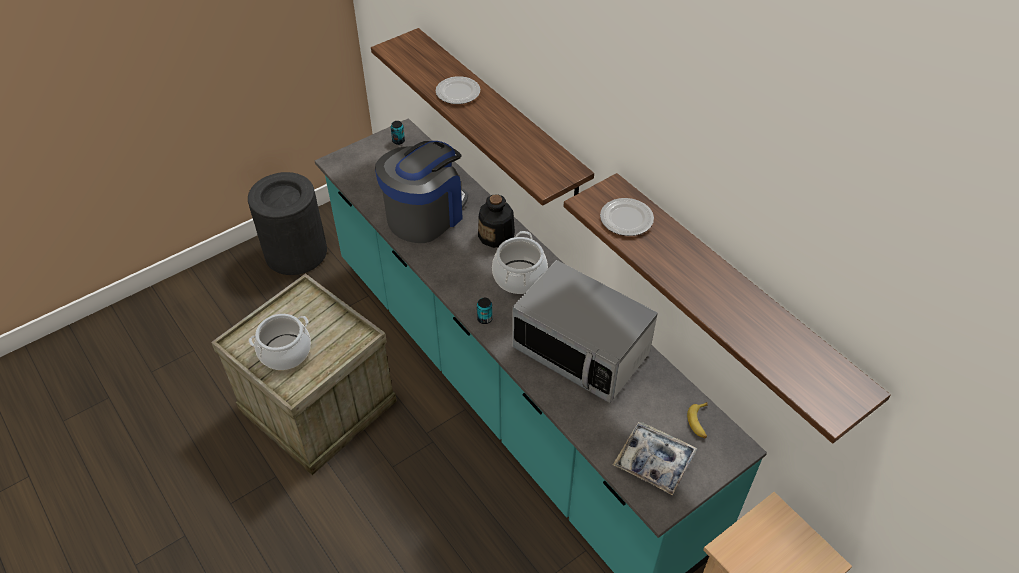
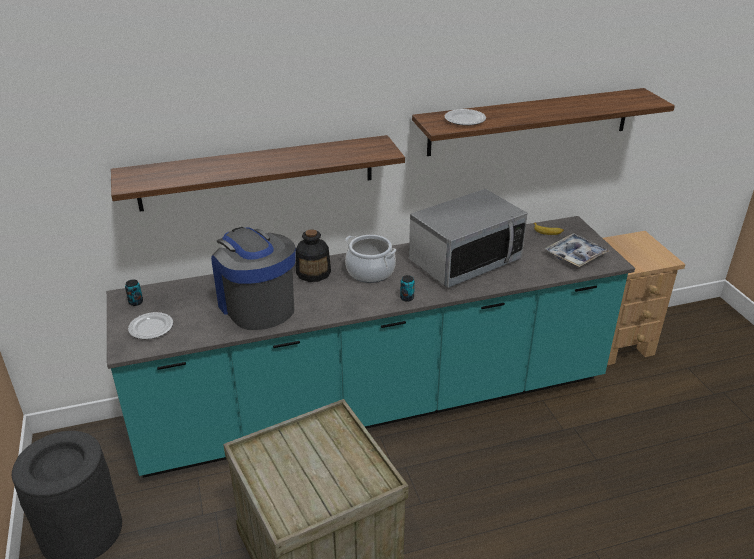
camera: 70 degrees left, 15 degrees down
(285, 352) = (325, 480): cooking pot -> none
(457, 92) = (234, 166): plate -> plate (150, 328)

